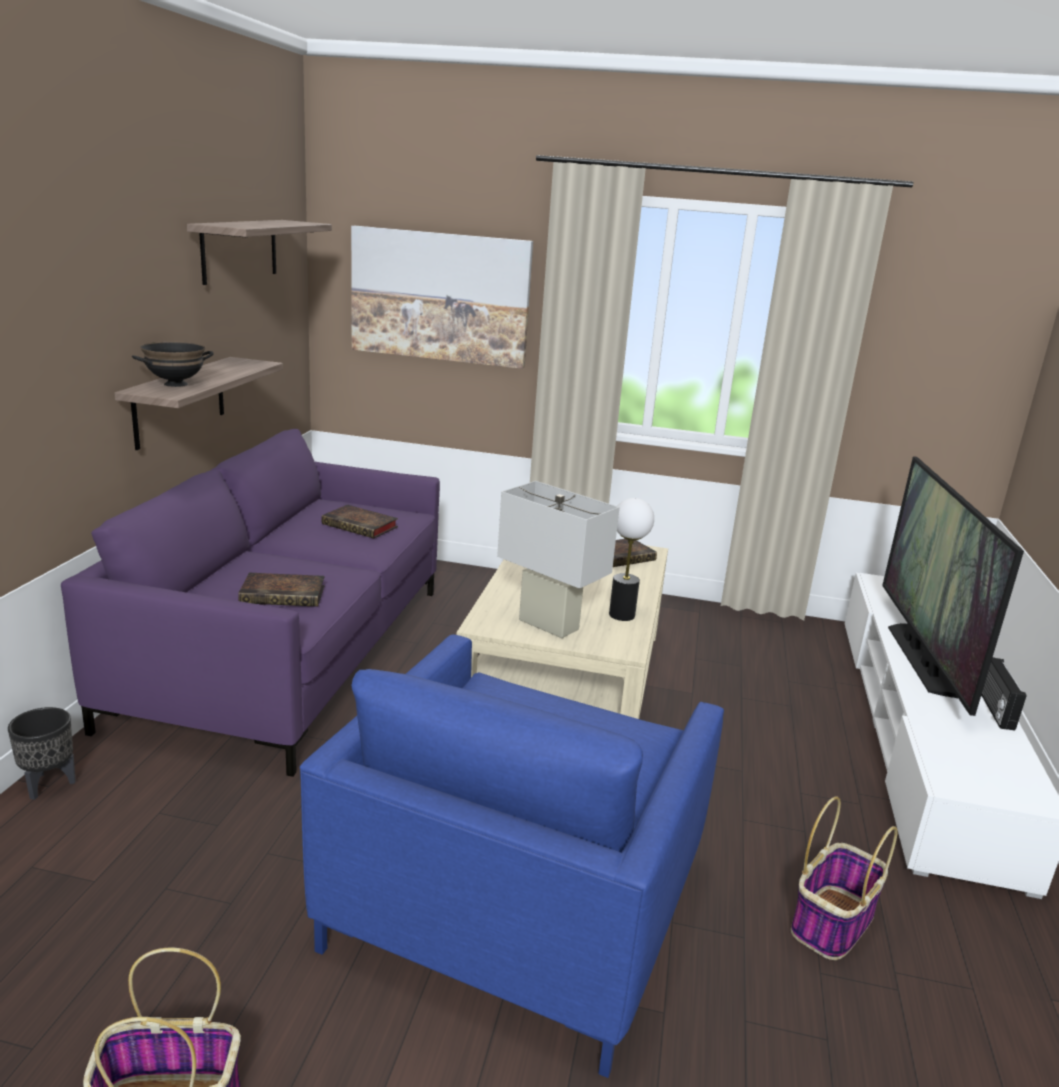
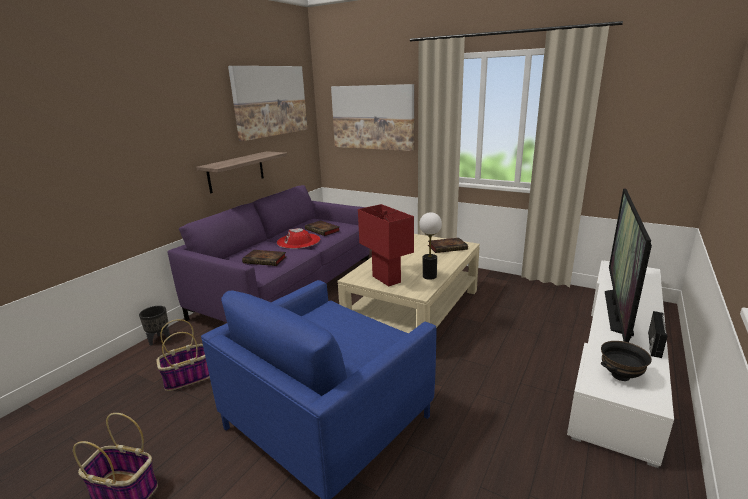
camera: 20 degrees right, 0 degrees up
(175, 384) = (226, 162): black bowl -> black bowl (621, 376)
(240, 250) = (270, 101): shelf -> picture
(325, 550) = (298, 241): none -> red hat
(548, 624) = (386, 279): white table lamp -> red table lamp
(832, 922) = (503, 458): basket -> basket (188, 377)

